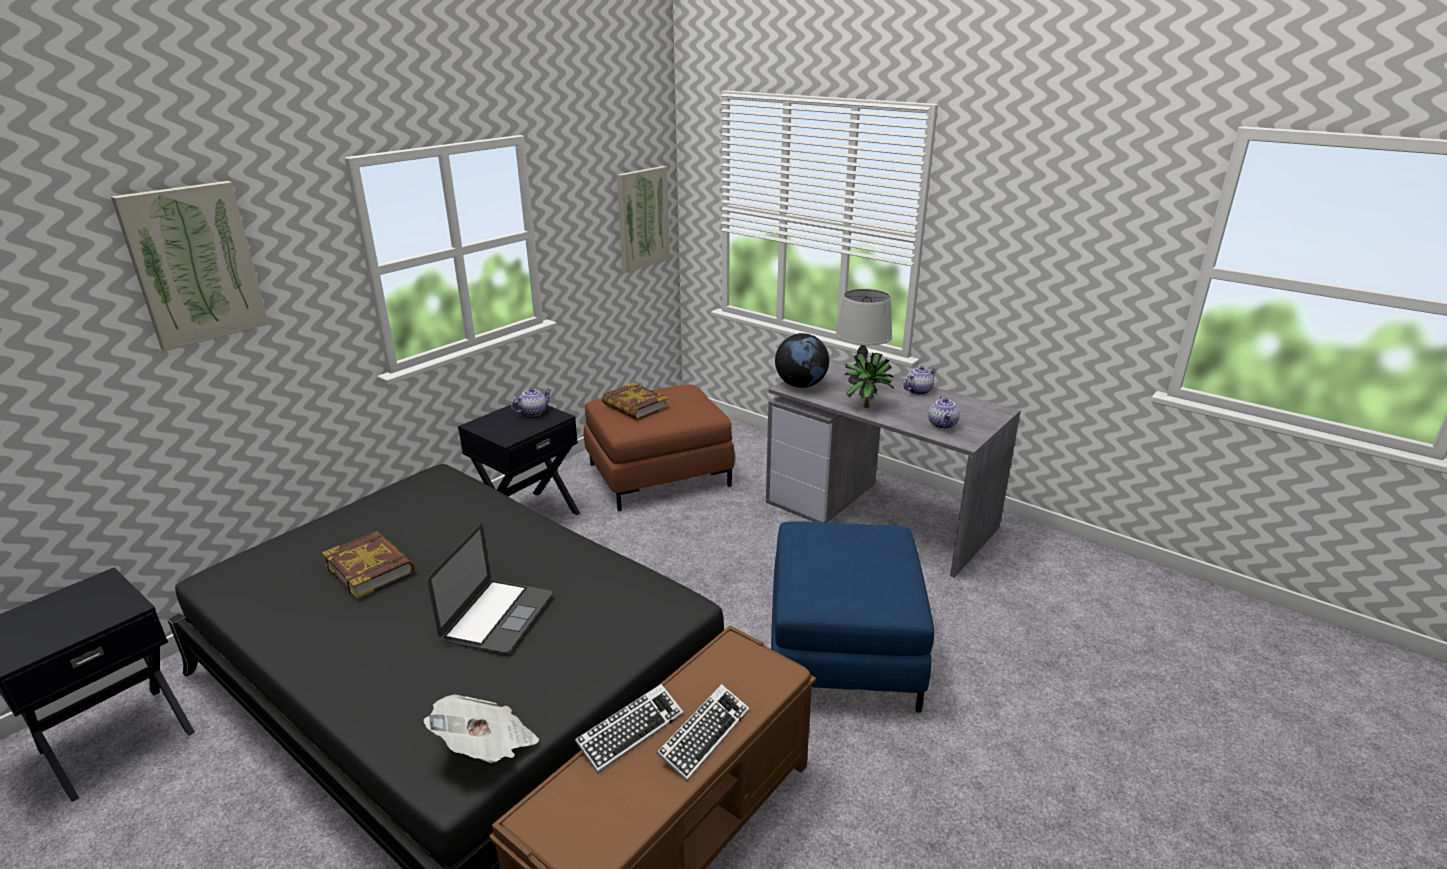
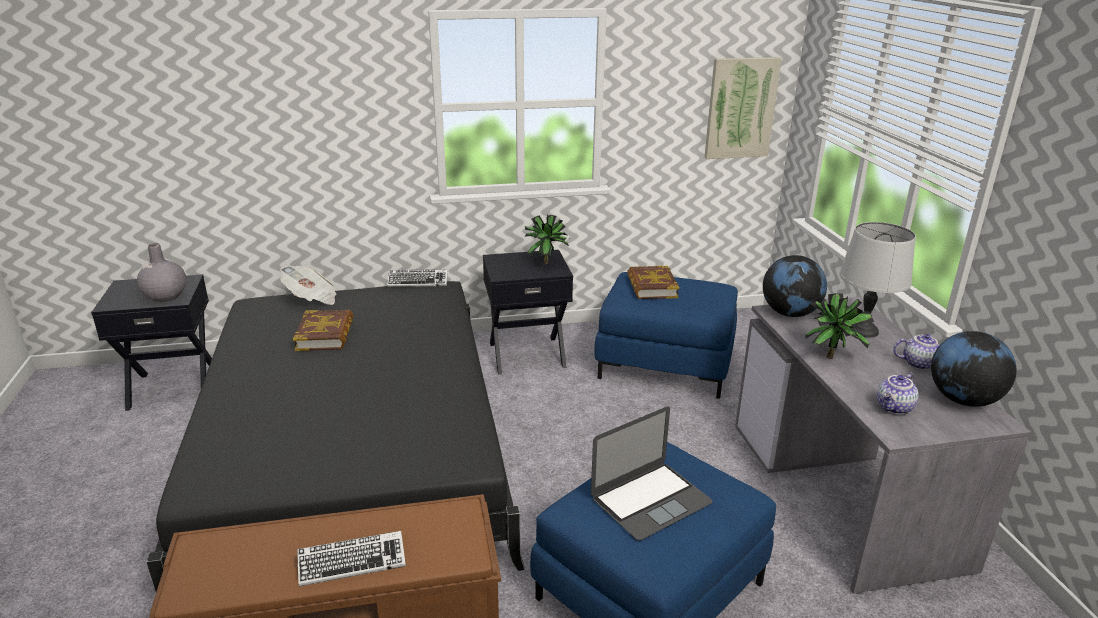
camera: 40 degrees right, 0 degrees up
(98, 611) = (165, 296): none -> grey vase
(194, 264) = (297, 77): picture -> none
(487, 747) = (236, 484): newspaper -> newspaper (312, 298)
(497, 615) = (349, 401): laptop -> laptop (651, 500)
(533, 412) = (546, 262): teapot -> potted plant
(630, 732) = (315, 528): keyboard -> keyboard (418, 282)
(659, 474) = (665, 362): brown ottoman -> blue ottoman
(968, 405) = (963, 400): none -> globe

